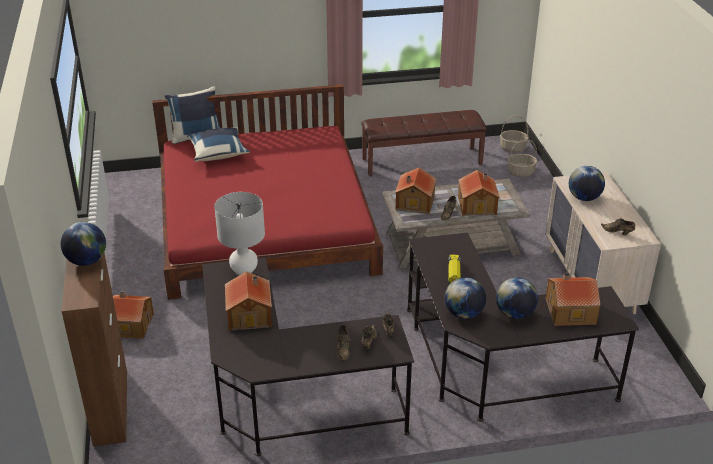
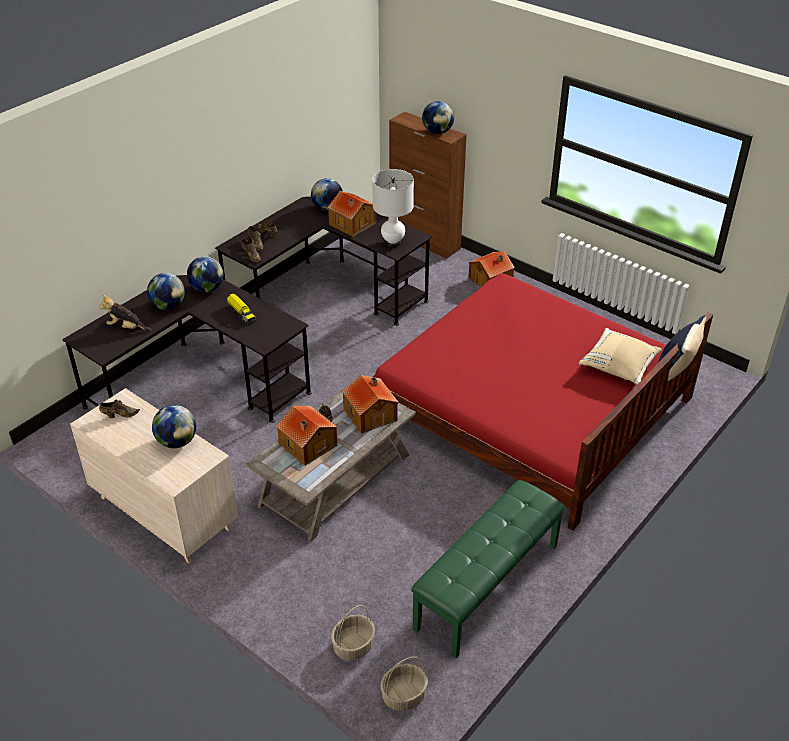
camera: 140 degrees right, 5 degrees up
(218, 153) = (619, 366): blue pillow -> beige pillow
(246, 348) = (327, 208): none -> globe
(422, 161) = (488, 586): brown bench -> green bench
(569, 310) = (126, 327): toy house -> plush toy

